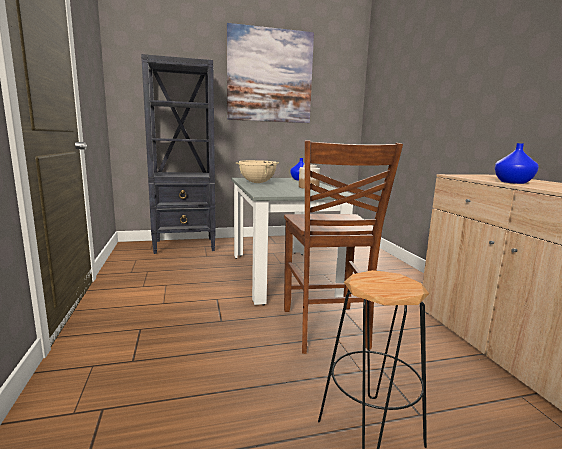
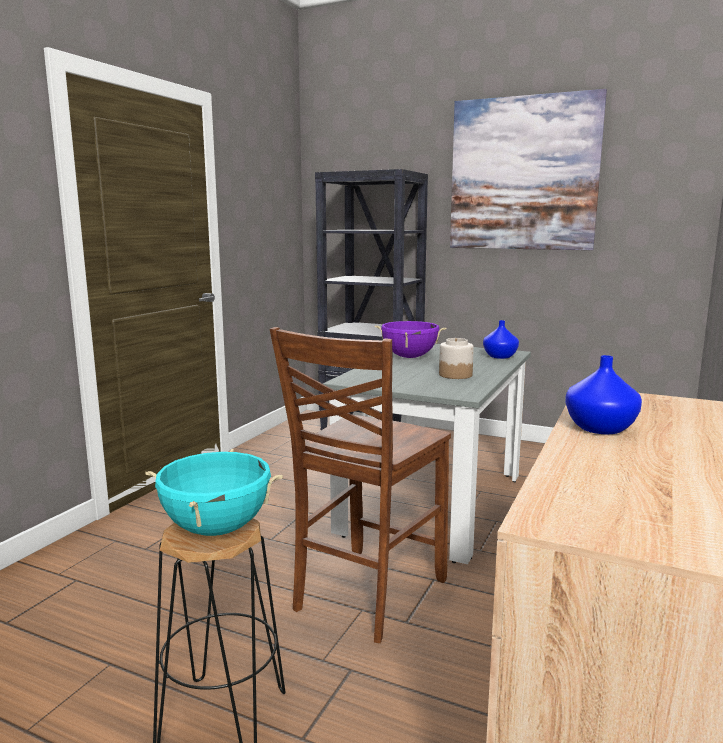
camera: 40 degrees right, 0 degrees up
(257, 183) = (409, 357): beige cooking pot -> purple cooking pot
(387, 281) = (217, 529): none -> turquoise cooking pot

